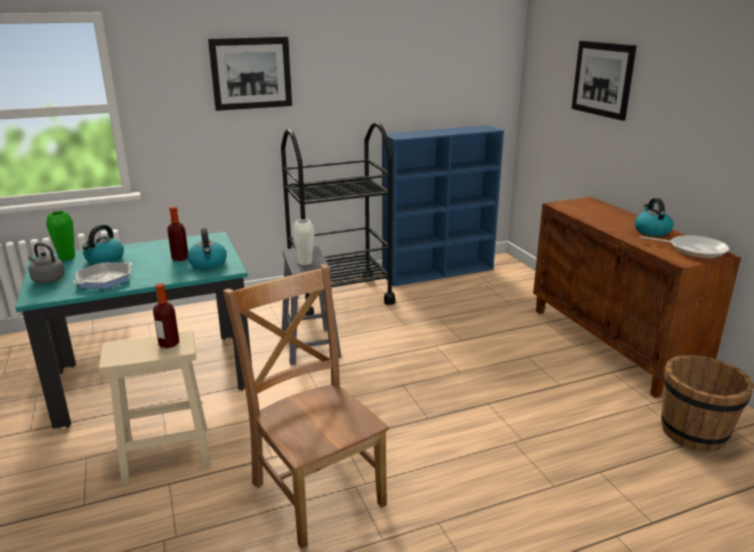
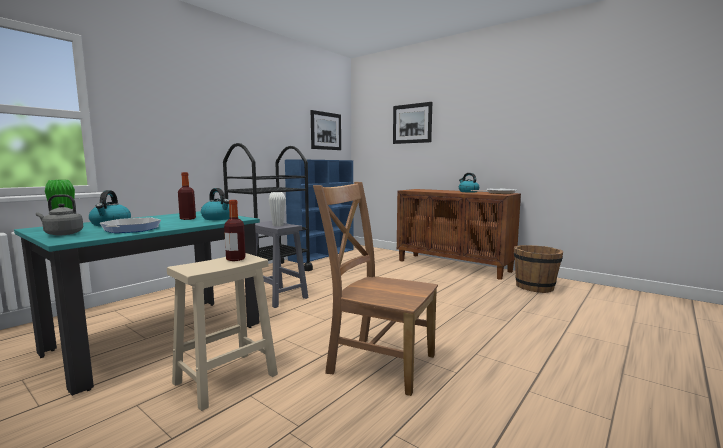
camera: 30 degrees left, 15 degrees down
(251, 73) = (200, 106): picture -> picture (326, 131)

